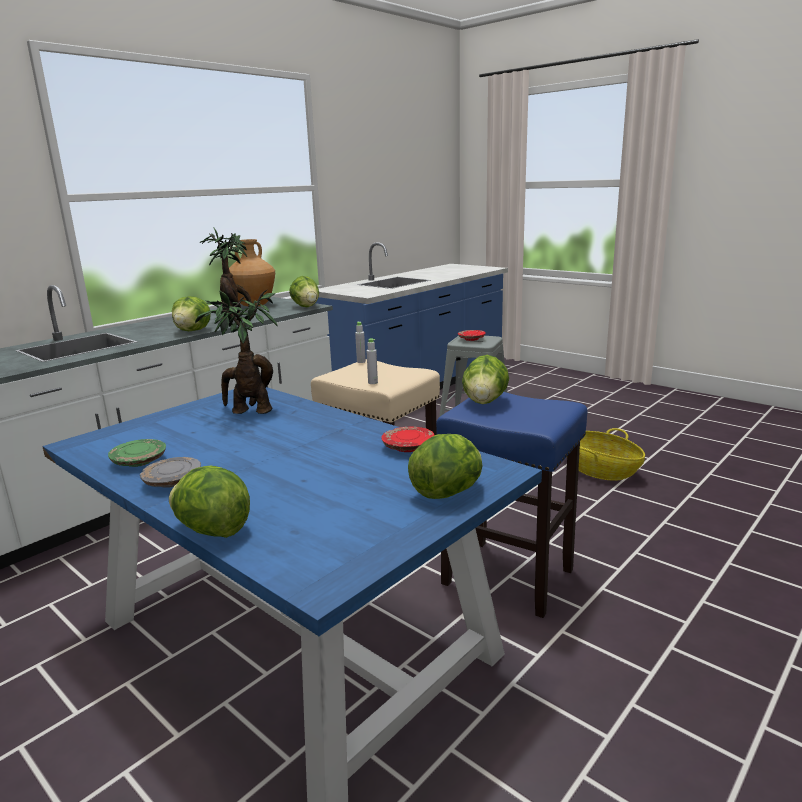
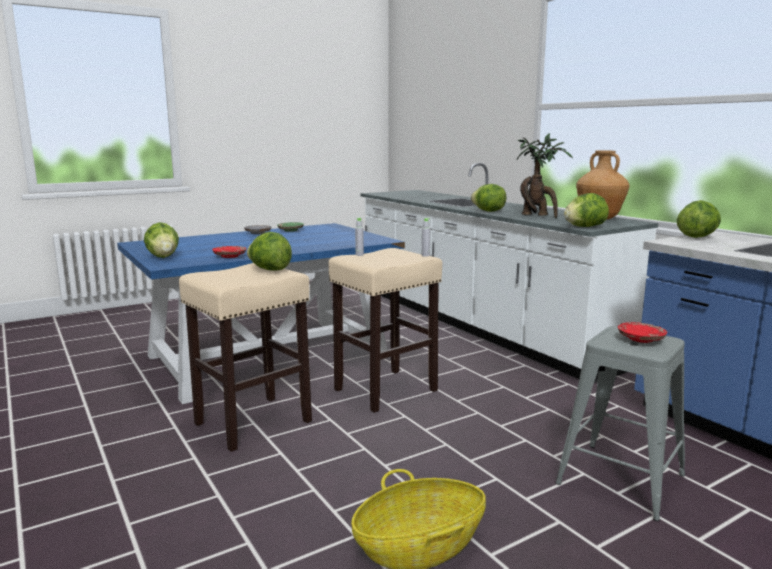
camera: 105 degrees right, 5 degrees down
(212, 530) = (200, 236): lettuce -> lettuce (697, 237)
(248, 411) = (342, 240): potted plant -> none
(509, 577) = (252, 423): blue stool -> beige stool

